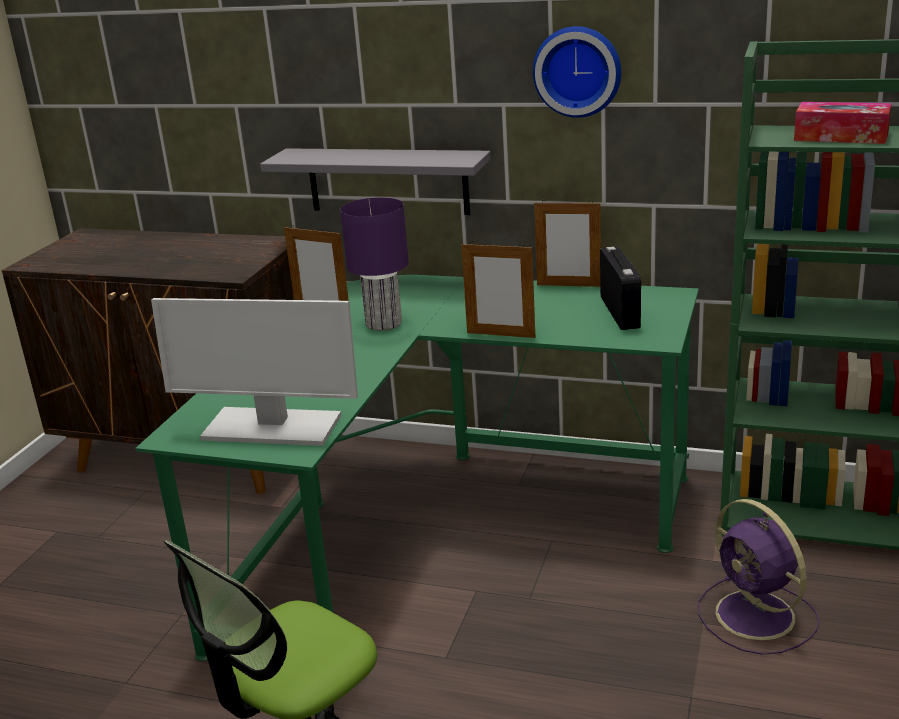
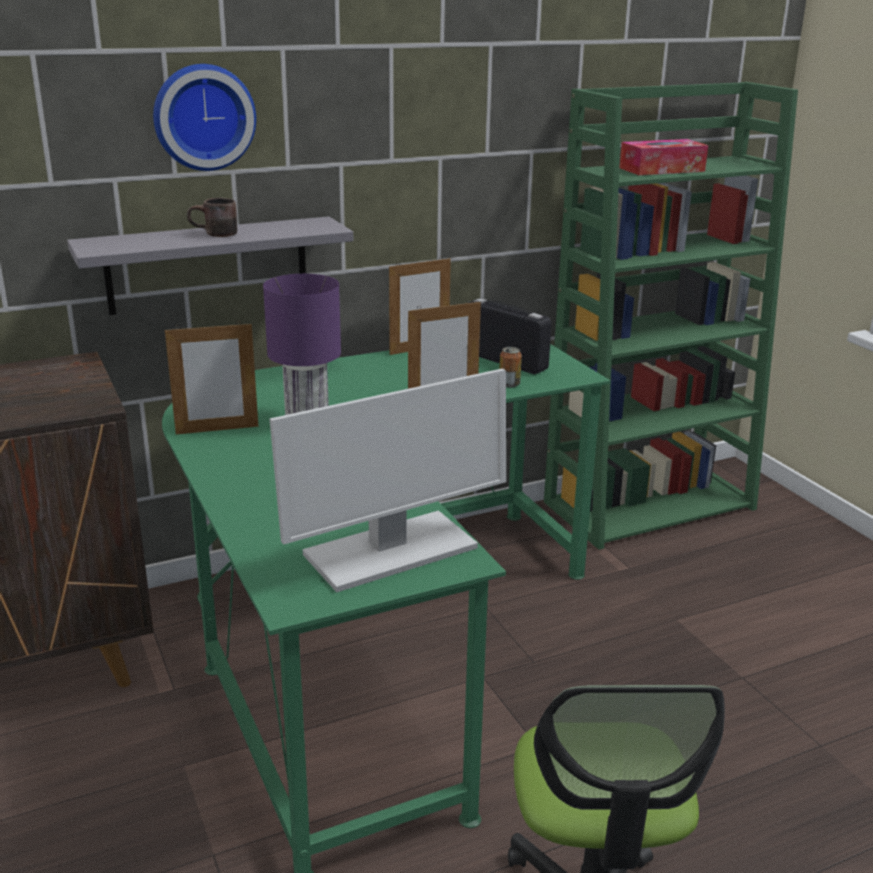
camera: 45 degrees left, 0 degrees up
(373, 157) = (214, 235): none -> brown mug
(578, 71) = (420, 122): wall clock -> wall clock (203, 117)
(582, 333) = (509, 384): none -> can
(757, 617) = (702, 598): purple fan -> none

